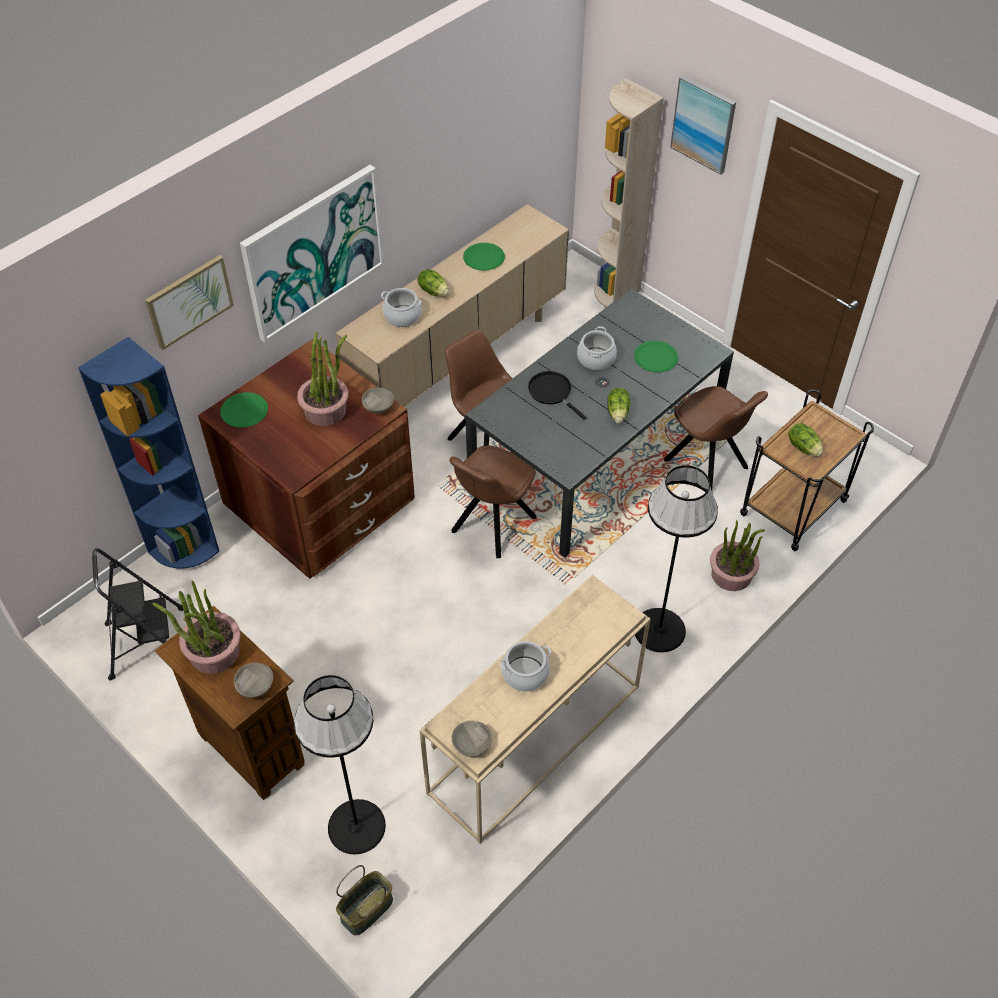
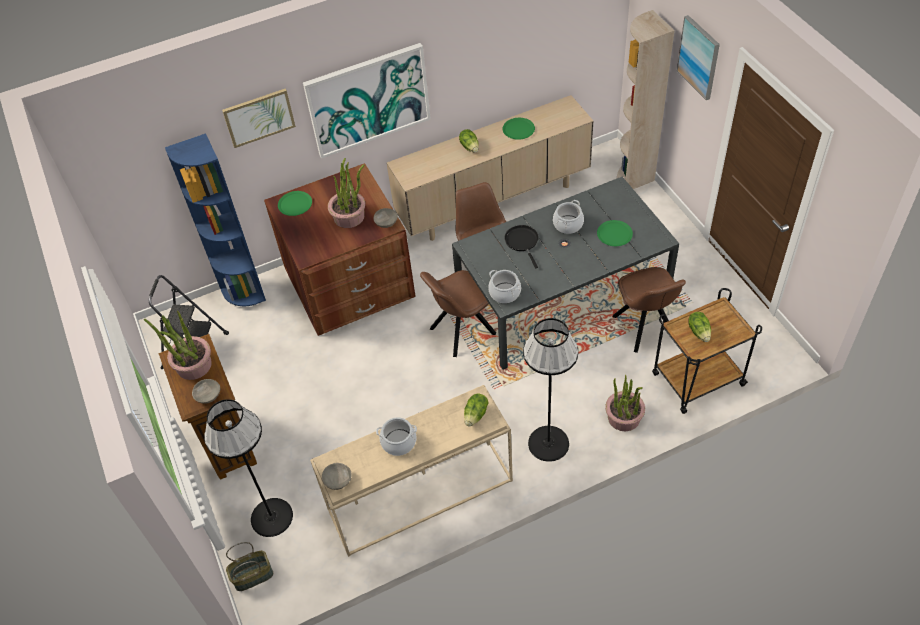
camera: 25 degrees right, 0 degrees up
(402, 316) = (438, 160): cooking pot -> cooking pot (505, 293)
(618, 412) = (565, 269): lettuce -> lettuce (476, 415)

